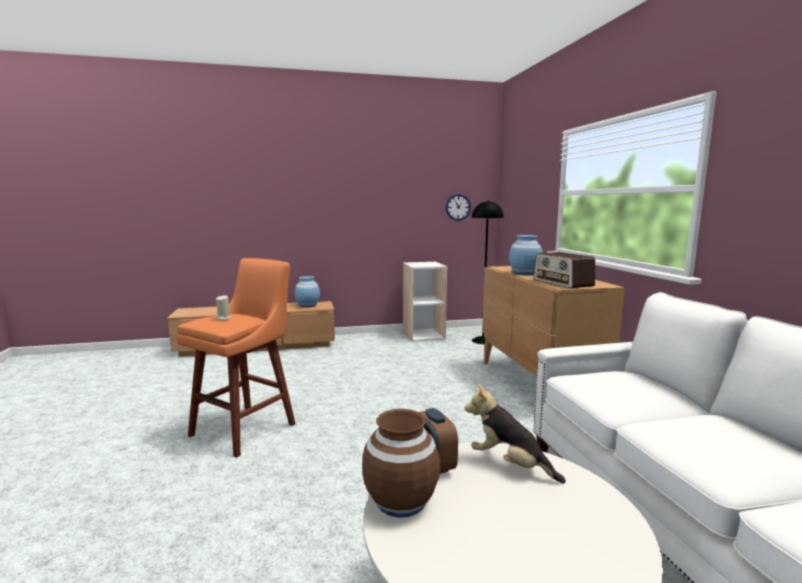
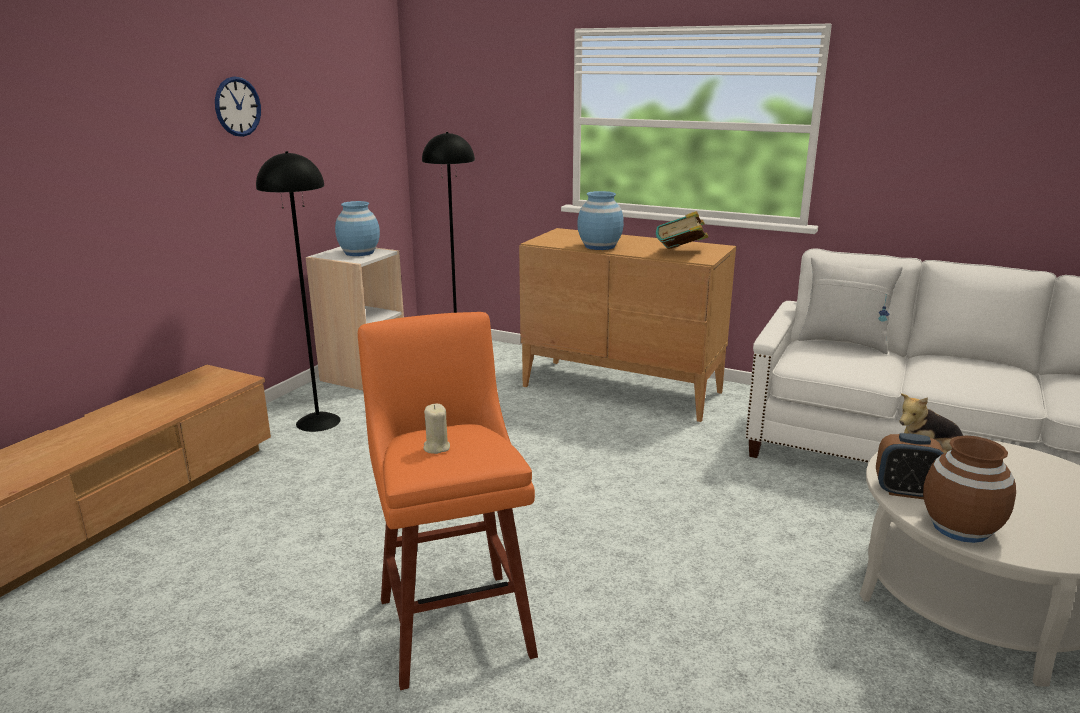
camera: 50 degrees left, 10 degrees up
(307, 305) = (192, 387): blue vase -> blue vase (359, 253)
(368, 344) = (318, 421): none -> black floor lamp
(458, 207) = (361, 141): wall clock -> wall clock (237, 106)
(563, 283) = (681, 253): radio -> book
(648, 381) = (842, 343): none -> grey pillow

